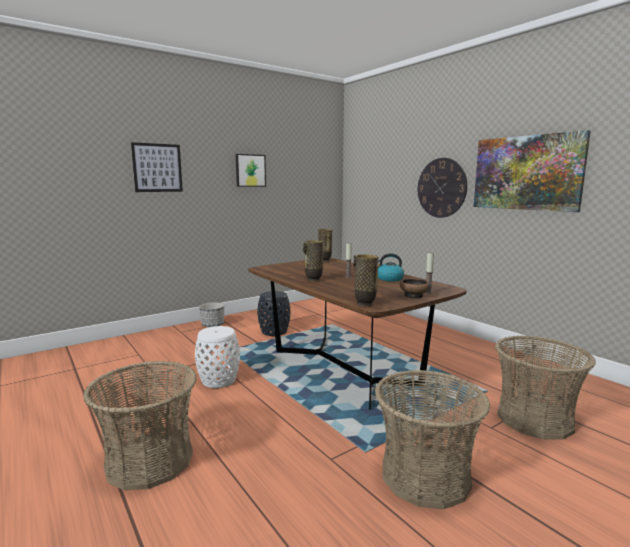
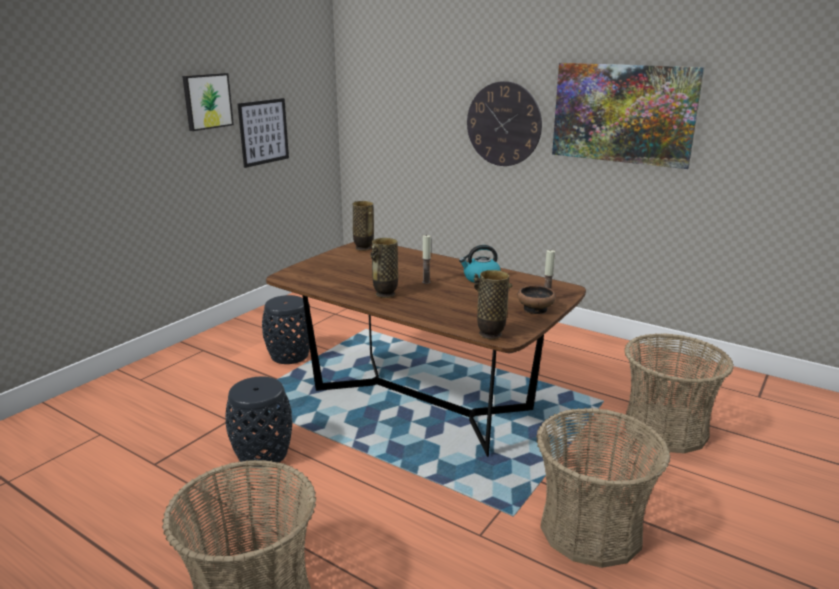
camera: 20 degrees left, 10 degrees up
(157, 168) = (61, 115): picture -> picture (263, 132)
(212, 325) = (184, 358): planter -> none
(218, 380) = (262, 454): white stool -> black stool

